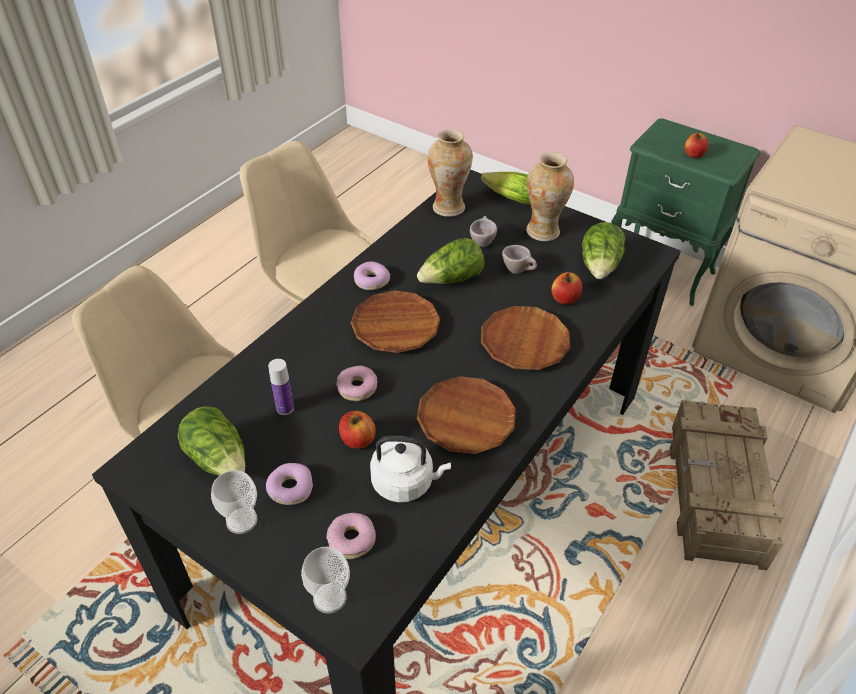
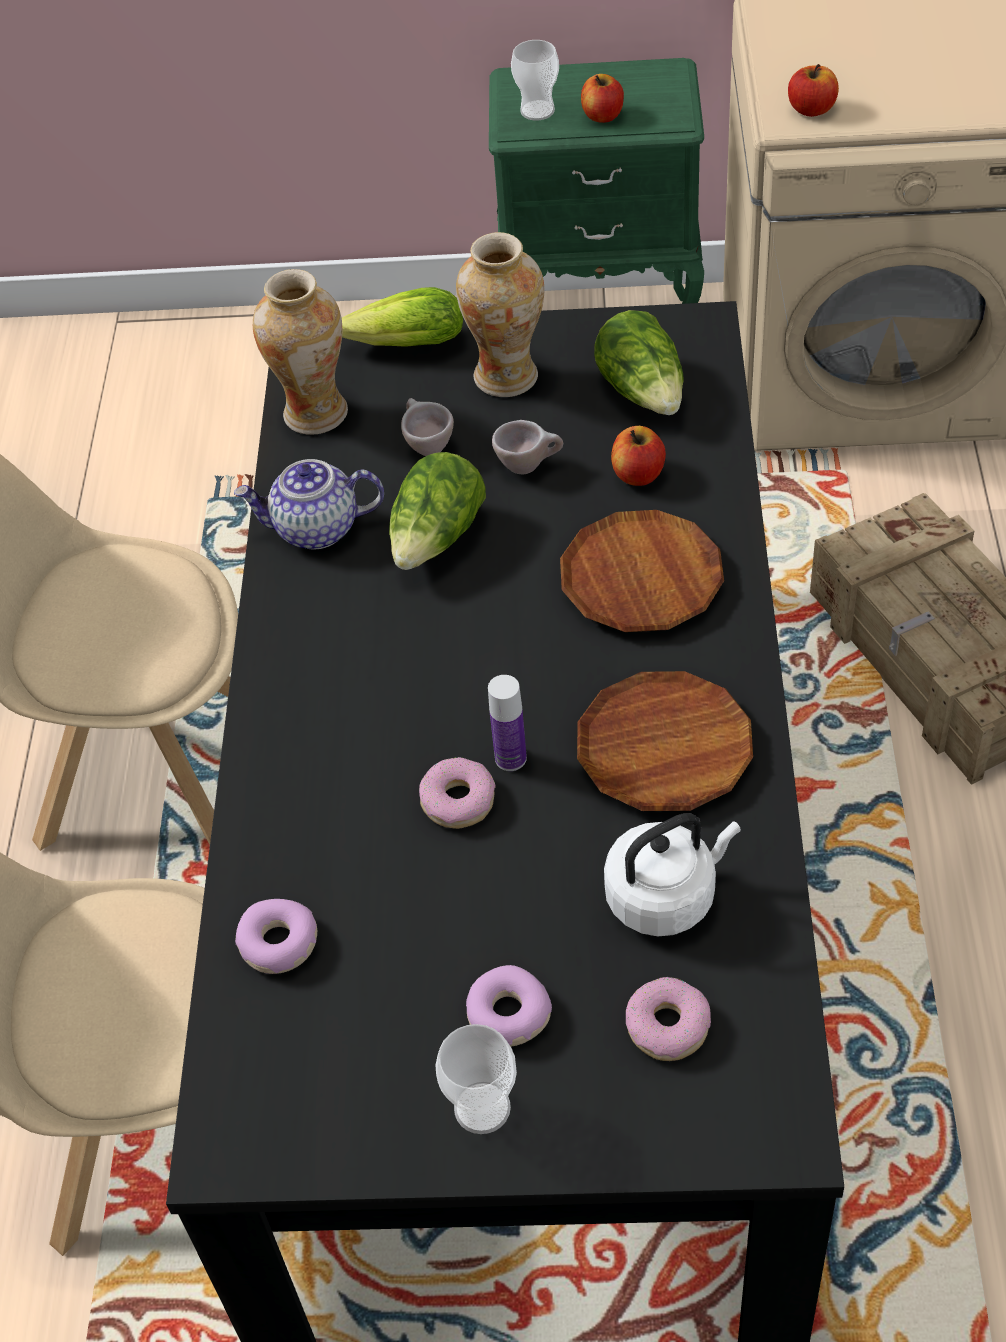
camera: 30 degrees left, 5 degrees up
(219, 458) = (352, 1043): lettuce -> none
(285, 408) = (376, 902): bottle -> bottle (510, 758)
(329, 598) = (714, 1123): cup -> cup (537, 110)
(357, 440) = (536, 879): apple -> apple (811, 109)
(371, 281) = (310, 613): donut -> donut (278, 944)
(395, 326) = (423, 667): brown plate -> none
(405, 251) = (316, 529): none -> teapot

